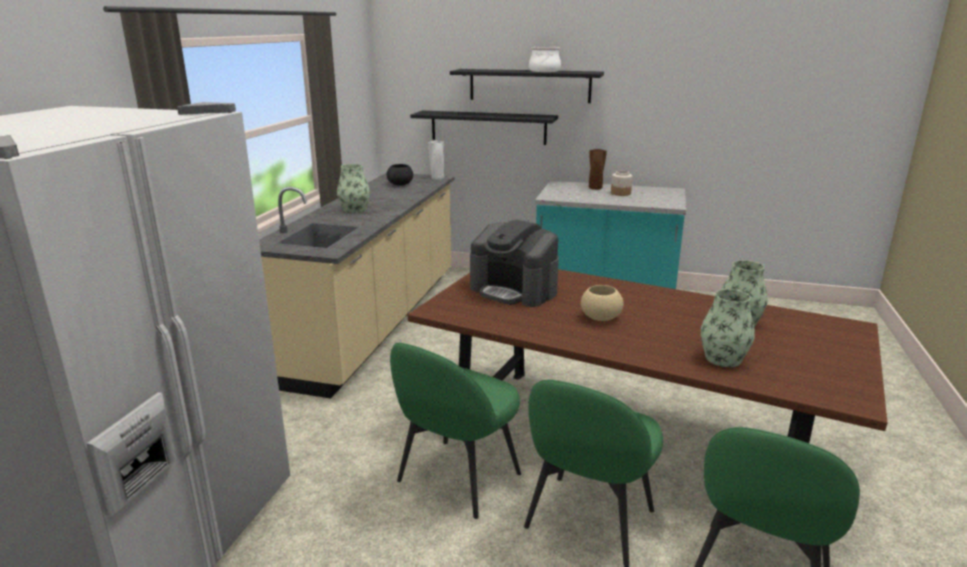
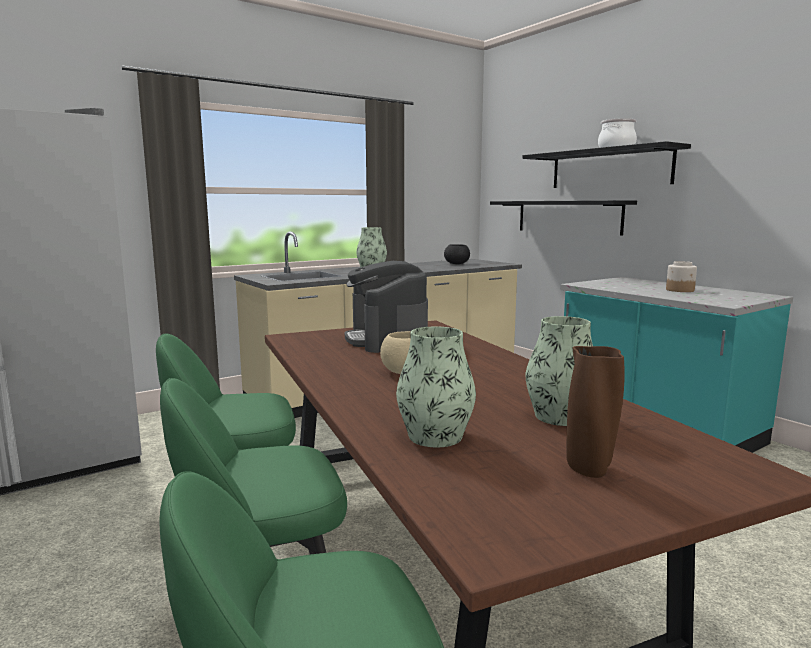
camera: 40 degrees right, 10 degrees down
(437, 179) = (499, 264): white vase -> none
(595, 188) = (658, 285): brown vase -> brown vase (590, 470)

